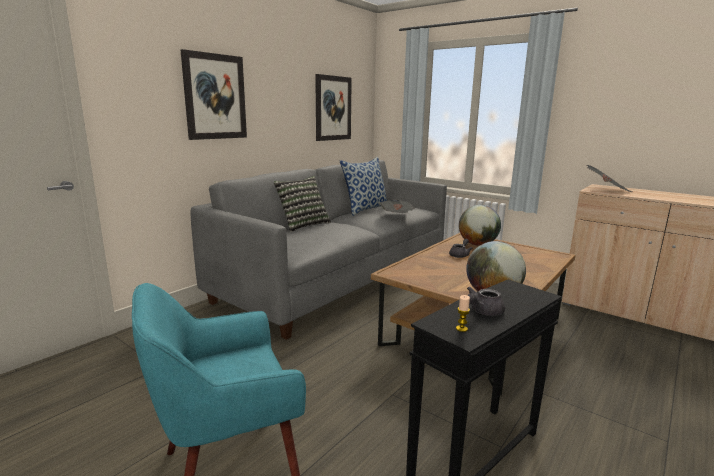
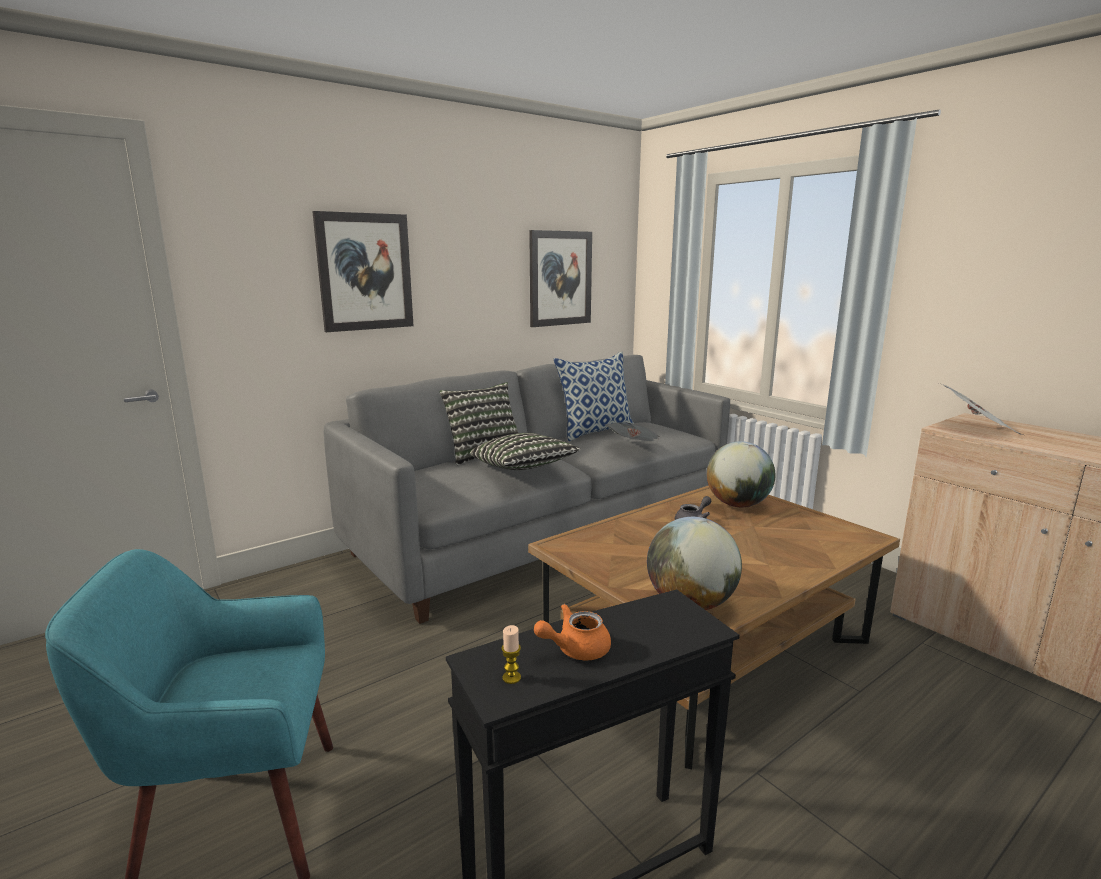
camera: 15 degrees right, 0 degrees up
(338, 231) = (523, 468): none -> pillow
(483, 312) = (575, 649): grey teapot -> orange teapot

